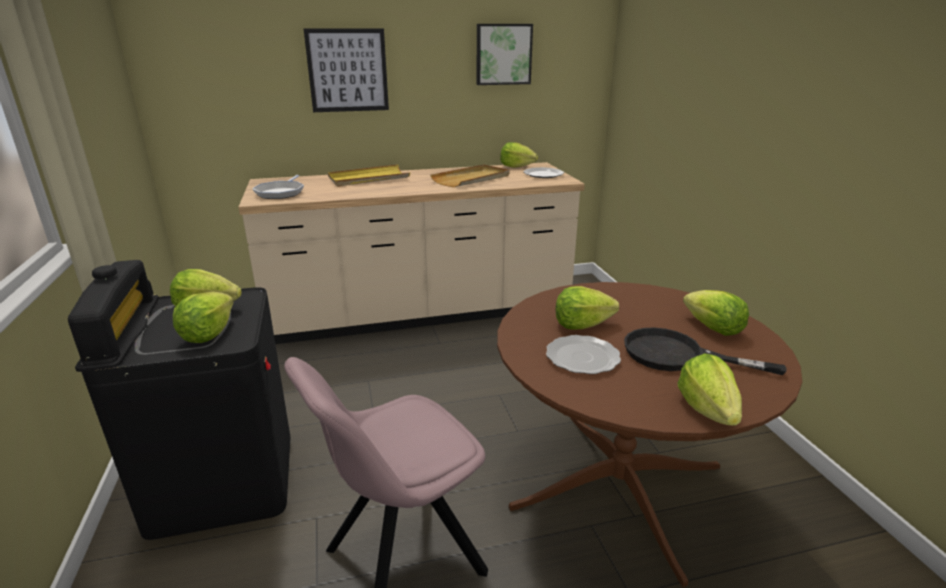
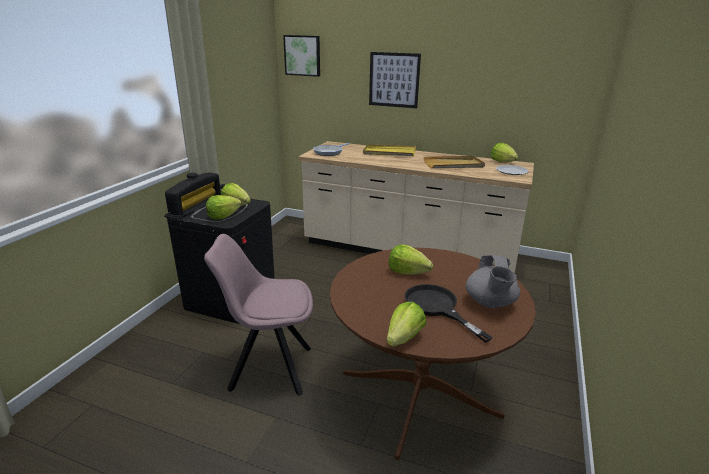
camera: 35 degrees right, 0 degrees up
(503, 54) = (508, 76): picture -> picture (303, 55)
(581, 357) = (379, 287): plate -> none
(712, 328) = (490, 303): lettuce -> grey teapot

